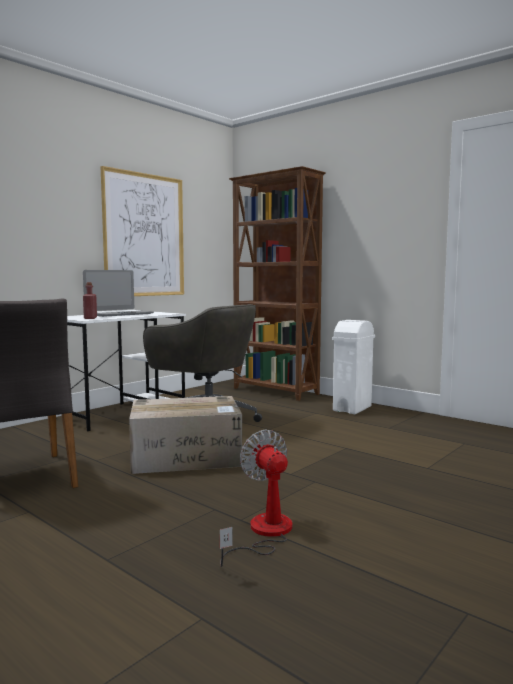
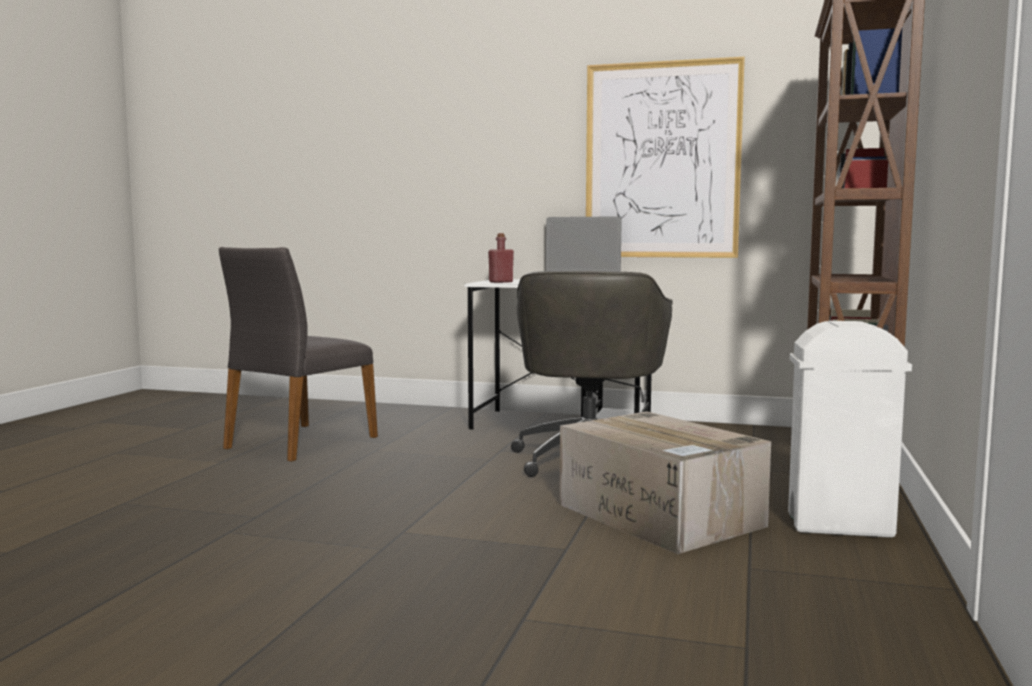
camera: 65 degrees right, 0 degrees up
(187, 456) = (423, 477): cardboard box -> cardboard box (662, 516)
(264, 533) = (192, 547): fan -> none

